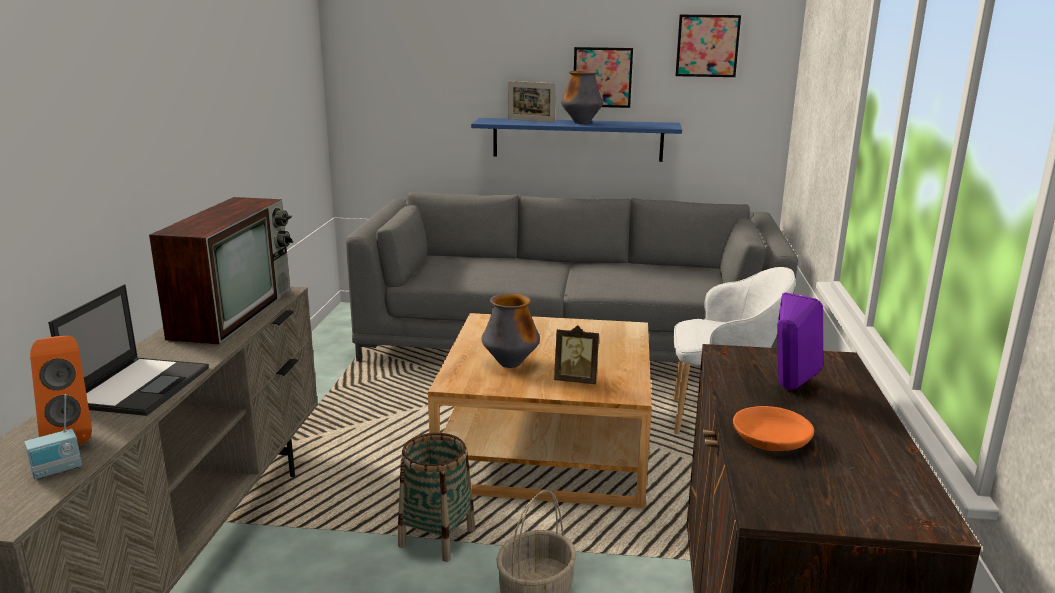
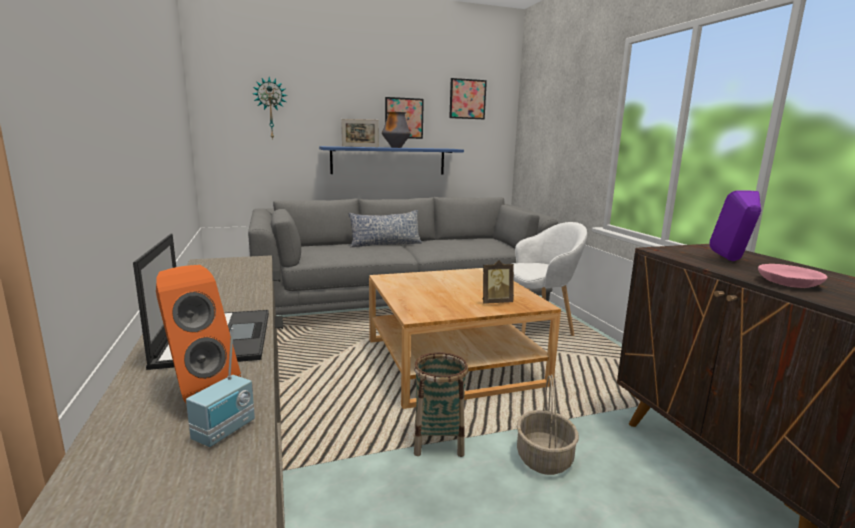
camera: 25 degrees left, 5 degrees down
(233, 312) = (228, 275): television -> none
(418, 68) = (270, 108): none -> wall clock
(510, 364) = (439, 299): vase -> none
(544, 264) = (385, 244): none -> pillow
(769, 440) = (788, 283): orange bowl -> pink bowl

